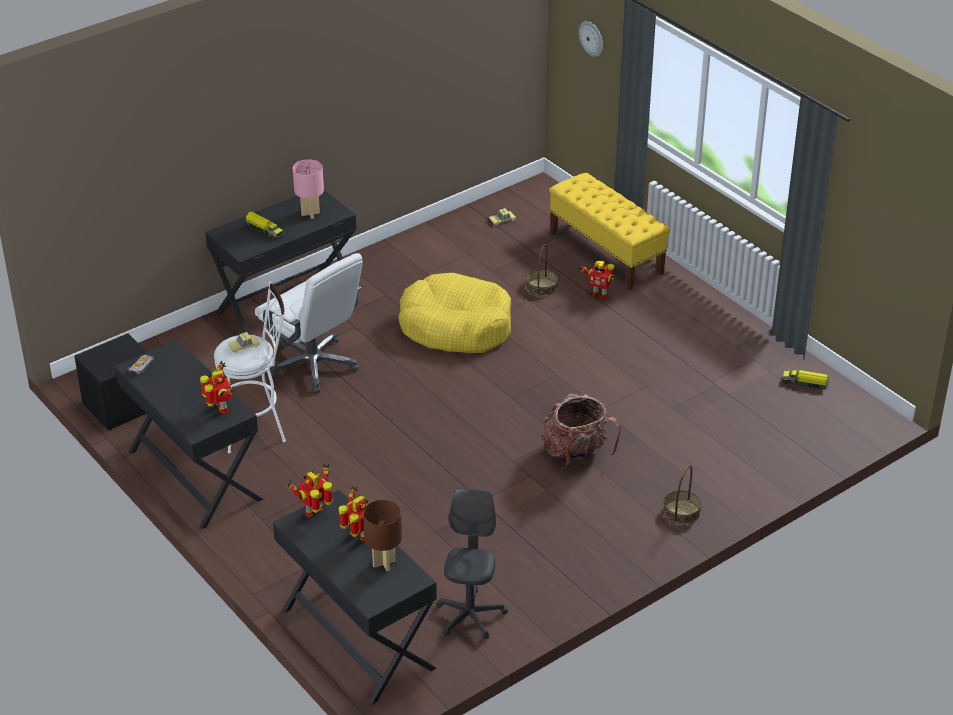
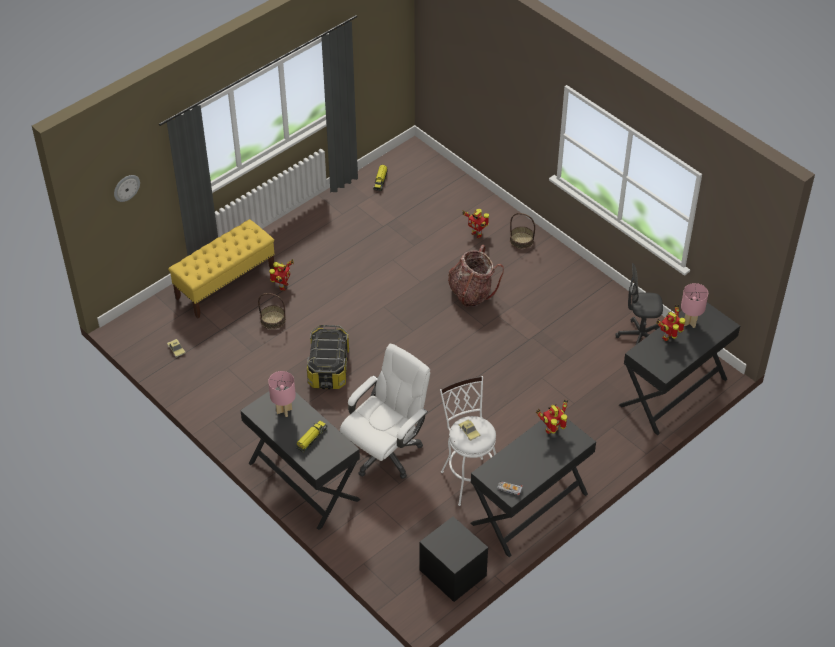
camera: 95 degrees left, 10 degrees up
(315, 512) = (651, 362): toy robot -> toy robot (476, 233)
(384, 563) = (690, 322): brown table lamp -> pink table lamp
(456, 326) = (328, 368): yellow dog bed -> storage box

